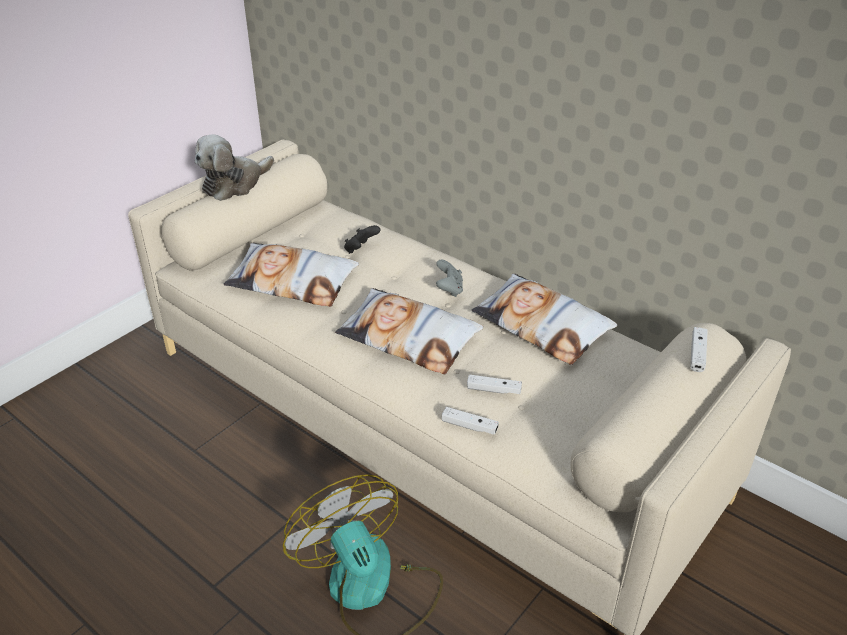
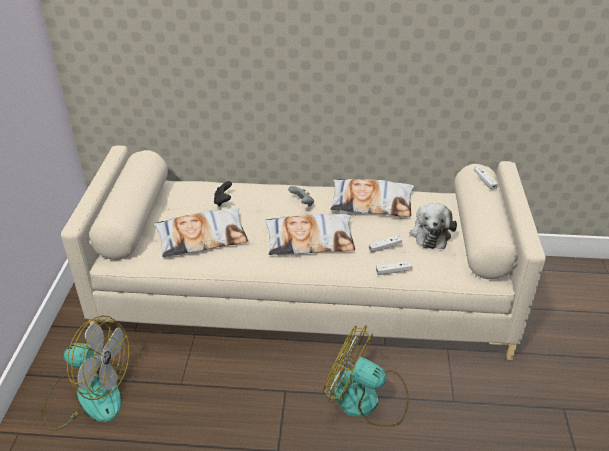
camera: 35 degrees left, 0 degrees up
(103, 414) = (88, 395): none -> fan
(234, 184) = (120, 186): plush toy -> plush toy (430, 233)

